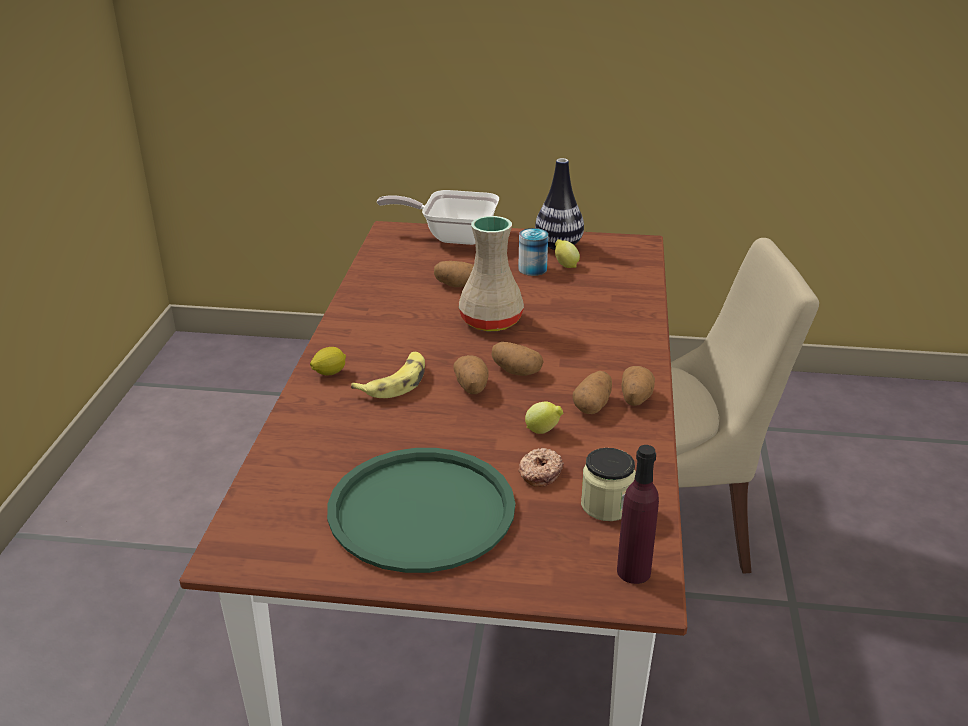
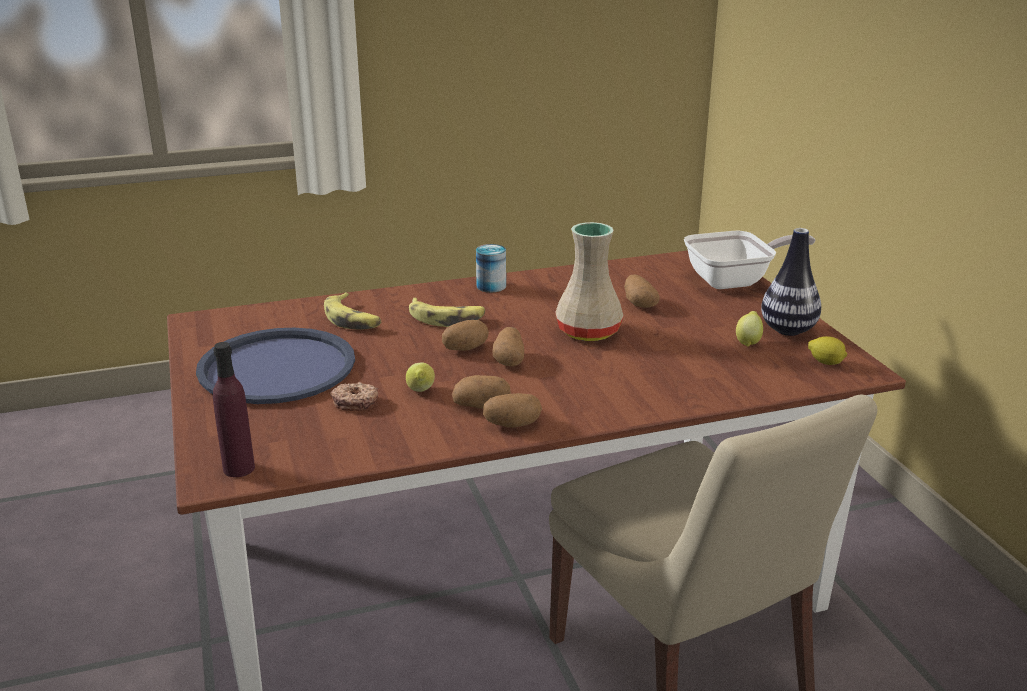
camera: 65 degrees right, 5 degrees down
(329, 373) = (438, 293): lemon -> lemon (826, 363)
(343, 438) = (352, 319): none -> banana
(421, 510) = (276, 367): green tray -> blue tray
(452, 236) = (735, 281): frying pan -> frying pan turned 90 degrees clockwise
(532, 269) = (717, 328): can -> can (491, 286)
(606, 505) = (326, 440): jar -> none

